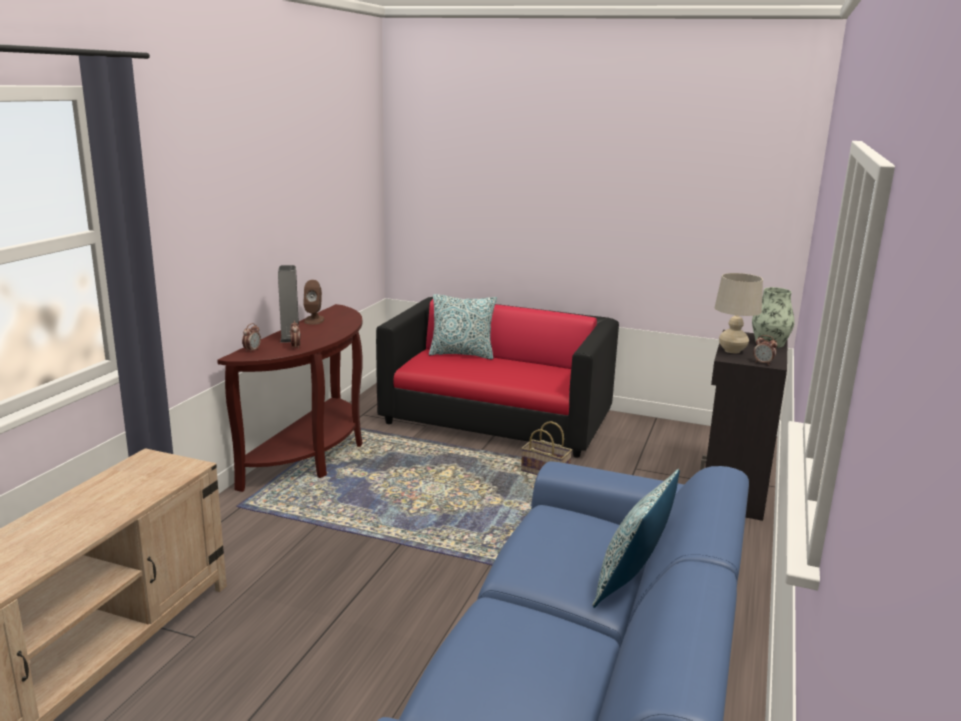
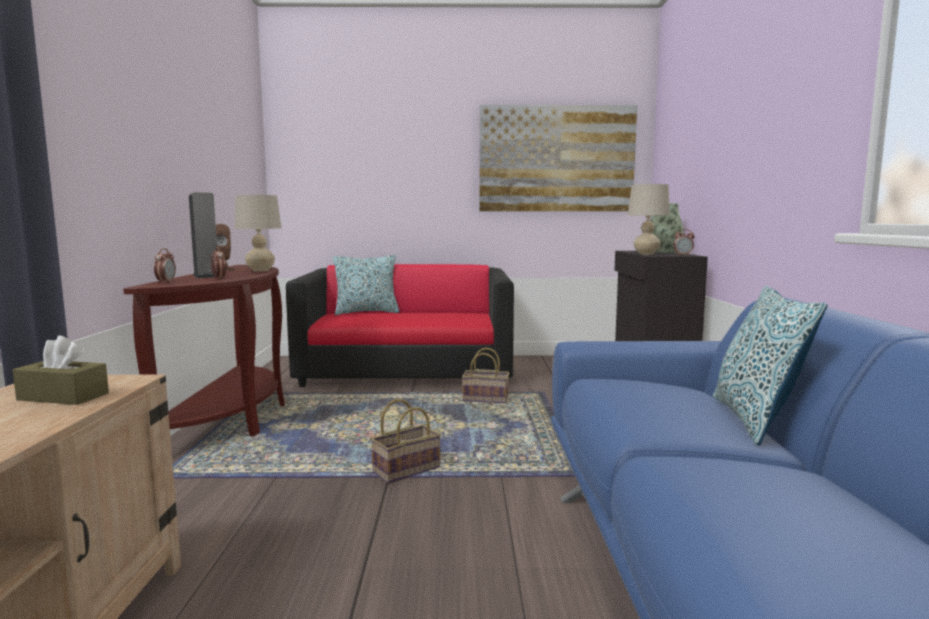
camera: 20 degrees left, 10 degrees down
(151, 478) = (63, 396): none -> brown tissue box
(342, 327) = (260, 270): none -> beige table lamp
(419, 539) = (407, 469): none -> basket
(692, 201) = (556, 159): none -> picture

